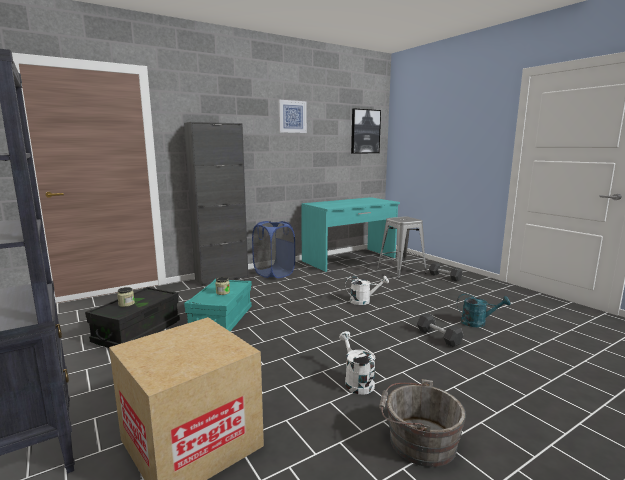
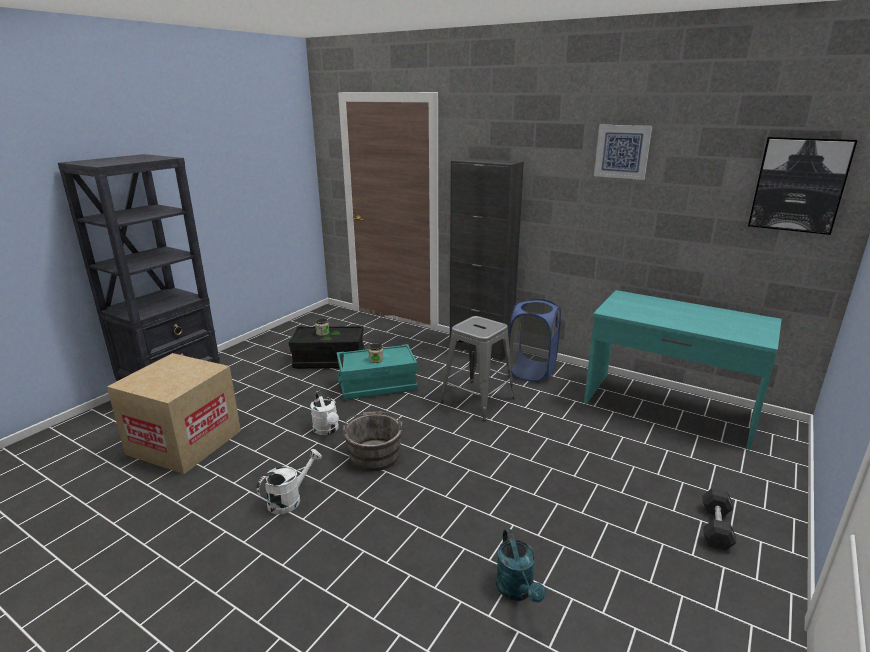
camera: 65 degrees right, 10 degrees up
(364, 301) = (504, 459): white watering can -> white watering can (327, 430)
(401, 270) = (682, 469): grey stool -> grey stool (478, 400)
(418, 441) = (197, 560): grey bucket -> grey bucket (374, 453)
(438, 337) = (433, 549): black dumbbell -> none

